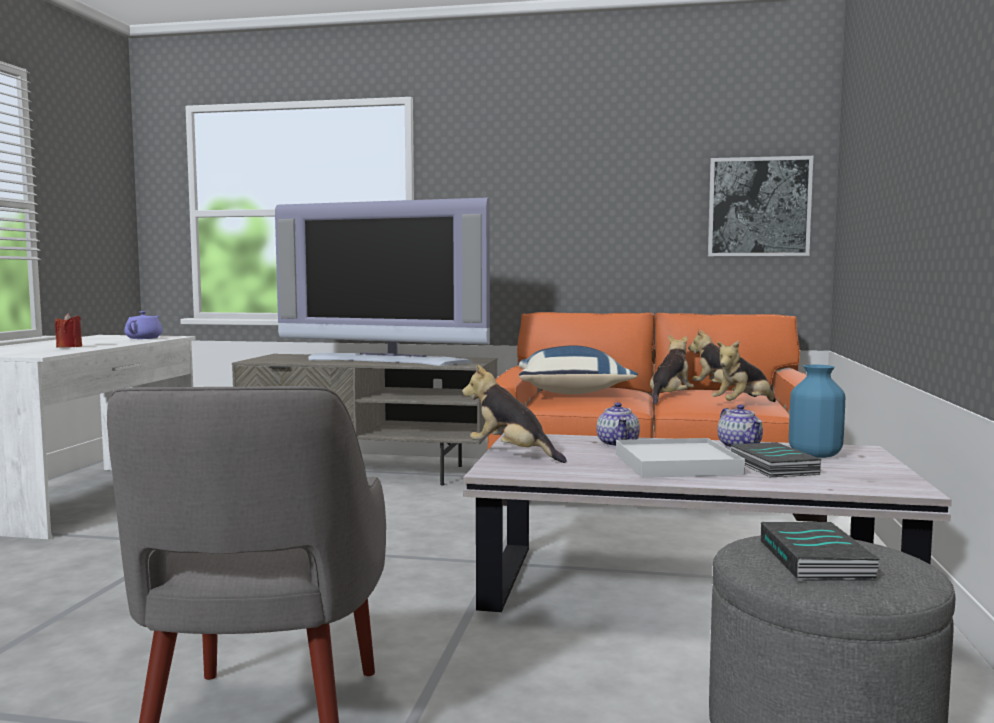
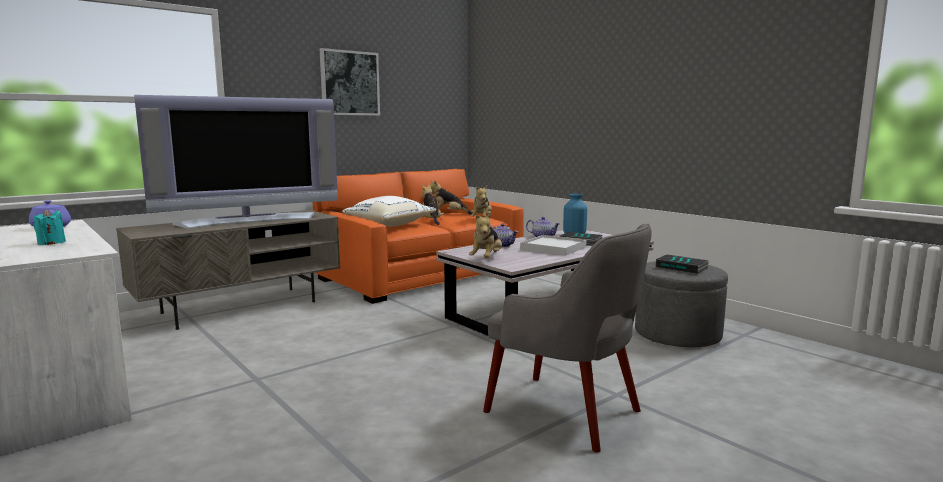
camera: 50 degrees left, 5 degrees up
(69, 347) = (51, 243): red candle -> turquoise candle
(512, 454) = (486, 259): plush toy -> plush toy turned 60 degrees counterclockwise
(572, 392) = (389, 225): blue pillow -> white pillow
(759, 207) = (436, 107): picture -> picture (349, 83)

